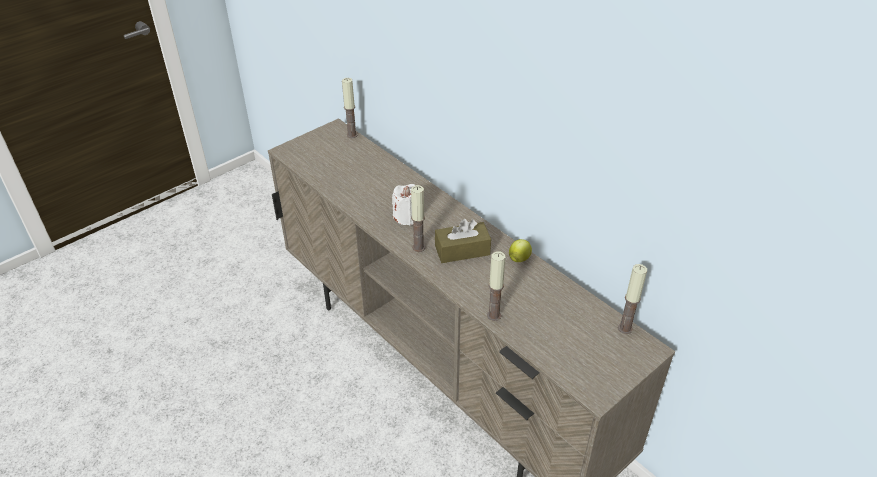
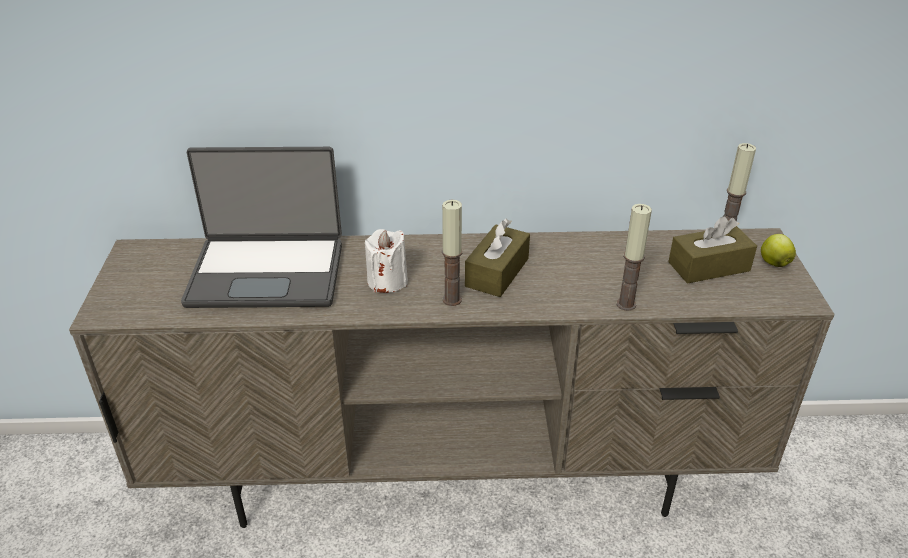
camera: 50 degrees left, 5 degrees down
(352, 135) = (170, 245): candle -> none
(368, 176) = (267, 272): none -> laptop
(519, 258) = (556, 243): apple -> apple (773, 263)
(579, 334) = (709, 266): none -> brown tissue box

